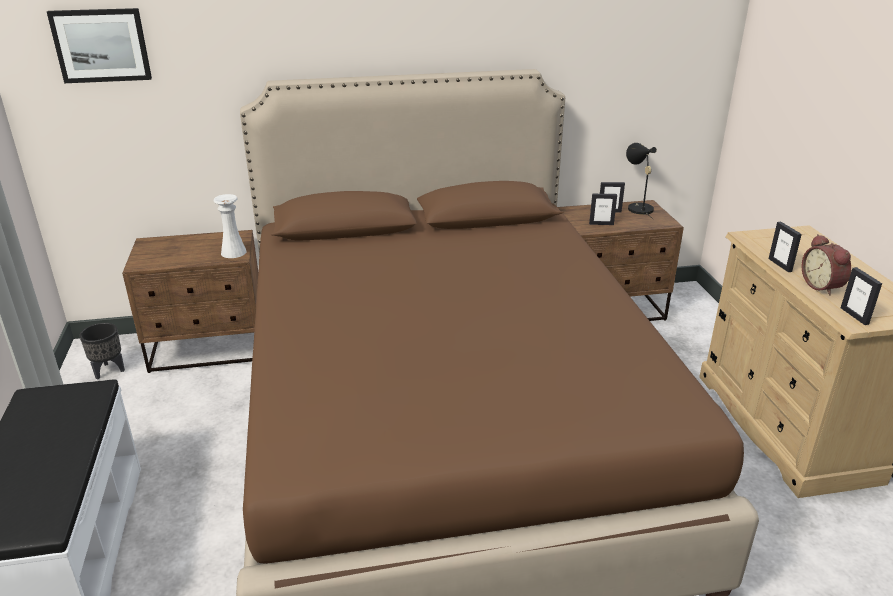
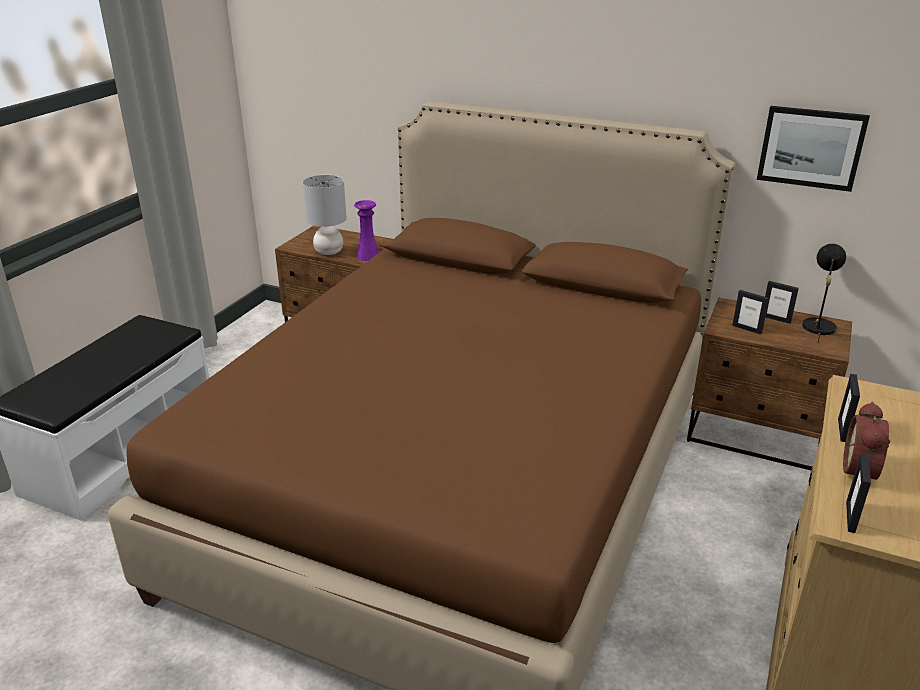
camera: 35 degrees right, 0 degrees up
(101, 45) = (307, 49): picture -> picture (811, 147)
(109, 370) = (265, 332): black planter -> none
(187, 259) = (329, 252): none -> grey table lamp
(233, 252) = (368, 256): white vase -> purple vase

